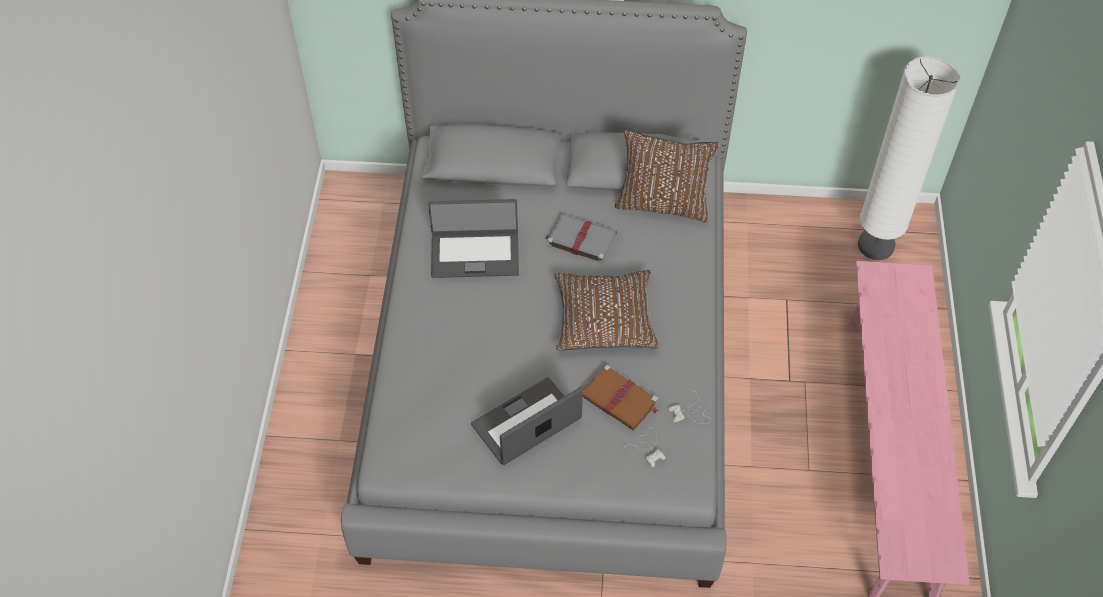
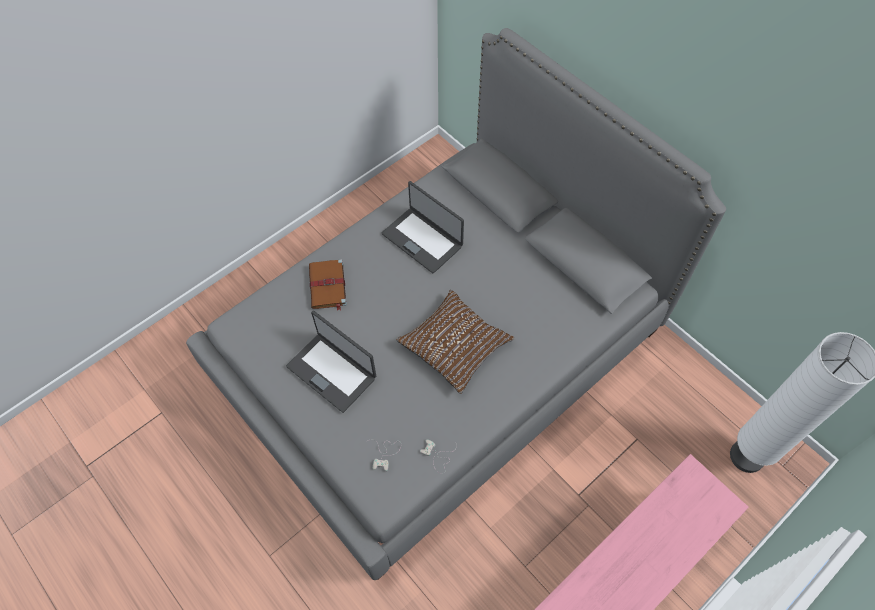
camera: 45 degrees right, 5 degrees up
(527, 423) = (332, 371): laptop -> laptop turned 150 degrees counterclockwise
(580, 239) = (498, 281): grey book -> none
(620, 400) = (404, 407): brown book -> brown book (328, 286)
(663, 203) = (579, 300): brown pillow -> none

